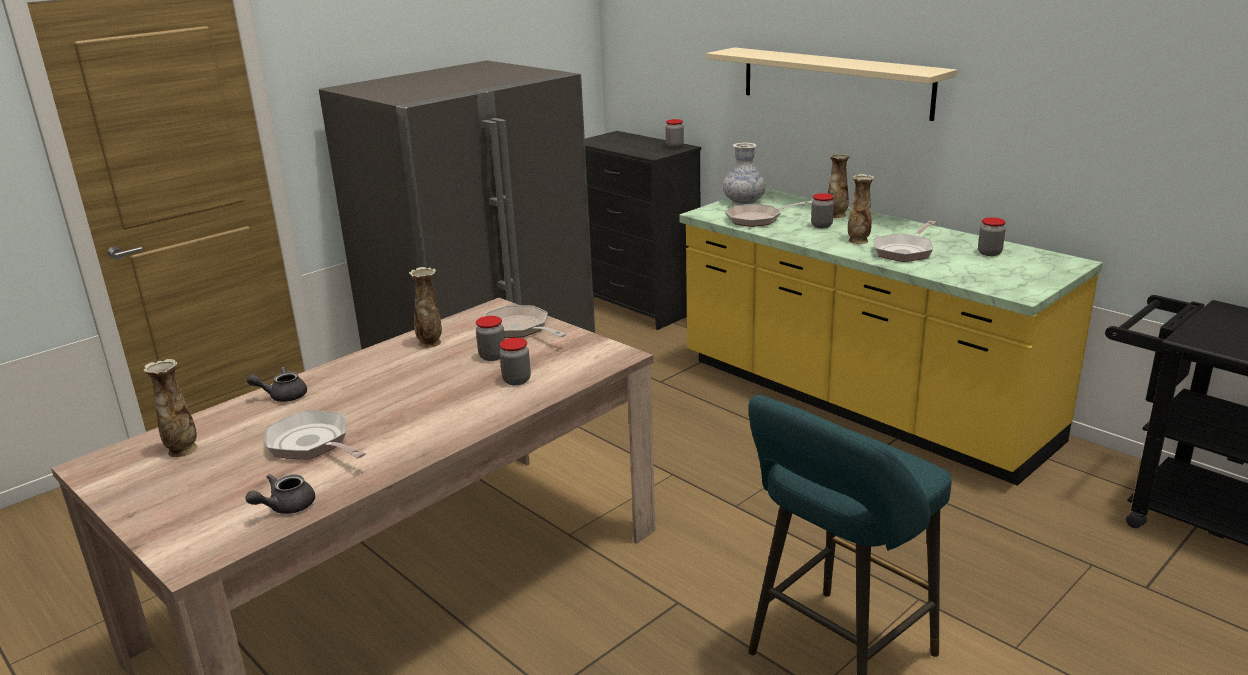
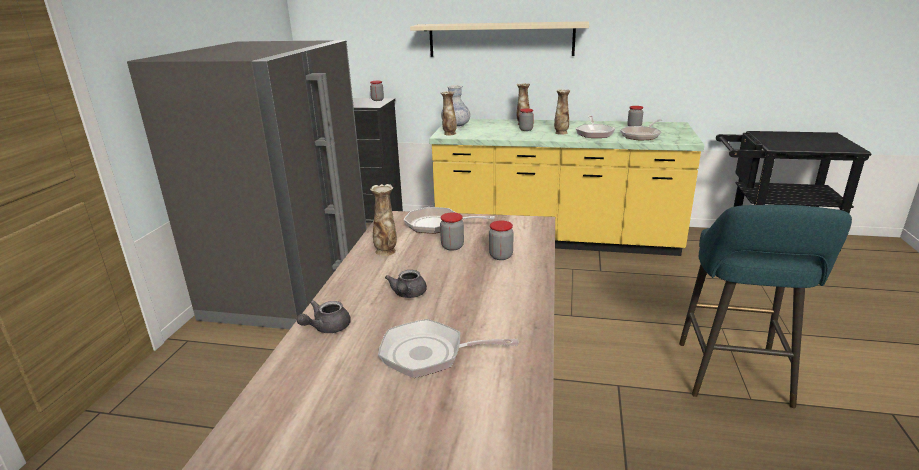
camera: 35 degrees left, 0 degrees up
(182, 450) = (304, 411): vase -> vase (449, 134)
(285, 507) = (505, 414): grey teapot -> grey teapot (408, 295)
(758, 219) = (483, 132): frying pan -> frying pan (641, 135)

